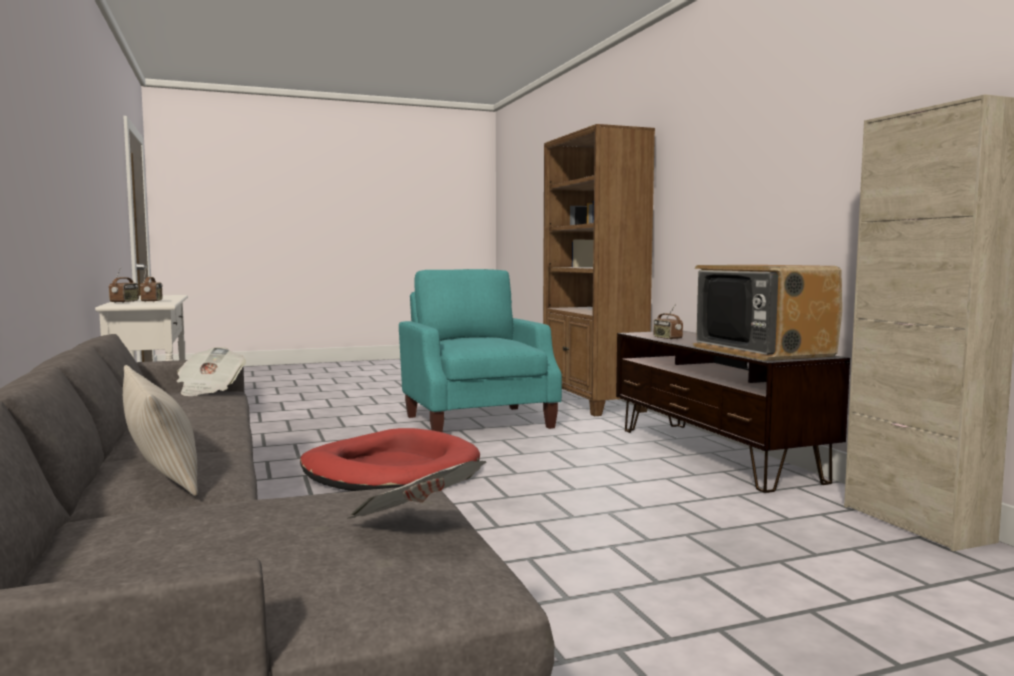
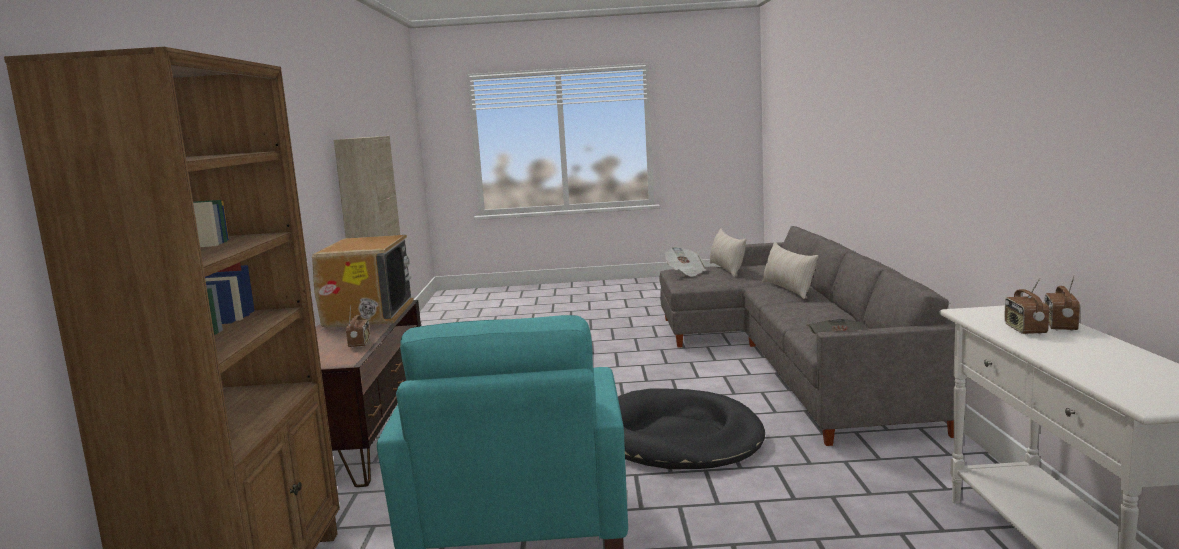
camera: 160 degrees left, 5 degrees up
(268, 553) = (727, 269): none -> beige pillow
(390, 470) = (677, 437): red dog bed -> black dog bed

